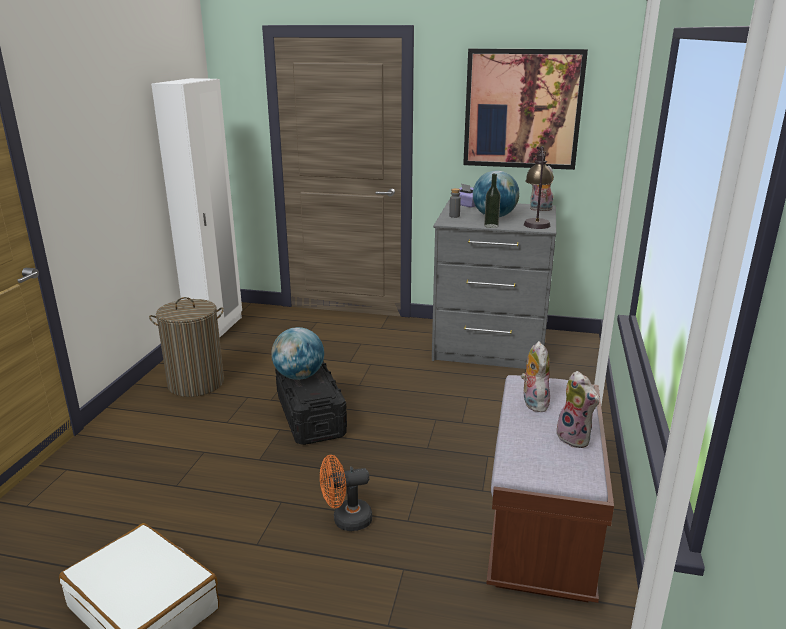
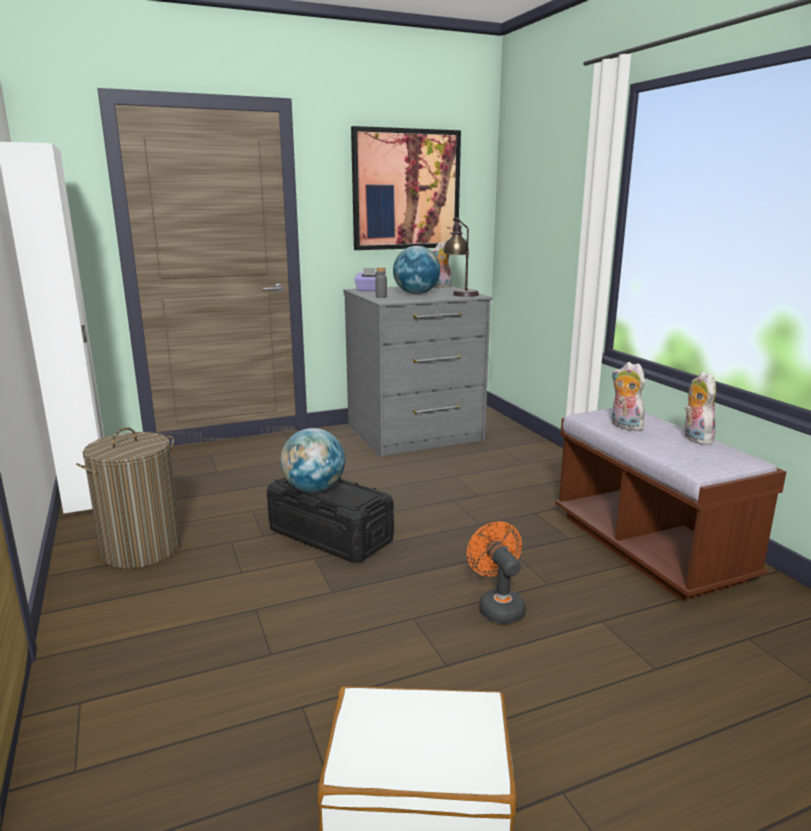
camera: 35 degrees left, 5 degrees down
(346, 520) = (497, 606): orange fan -> orange fan turned 120 degrees clockwise
(491, 226) = (431, 299): bottle -> none
(575, 438) = (694, 438): plush toy -> plush toy turned 120 degrees counterclockwise

